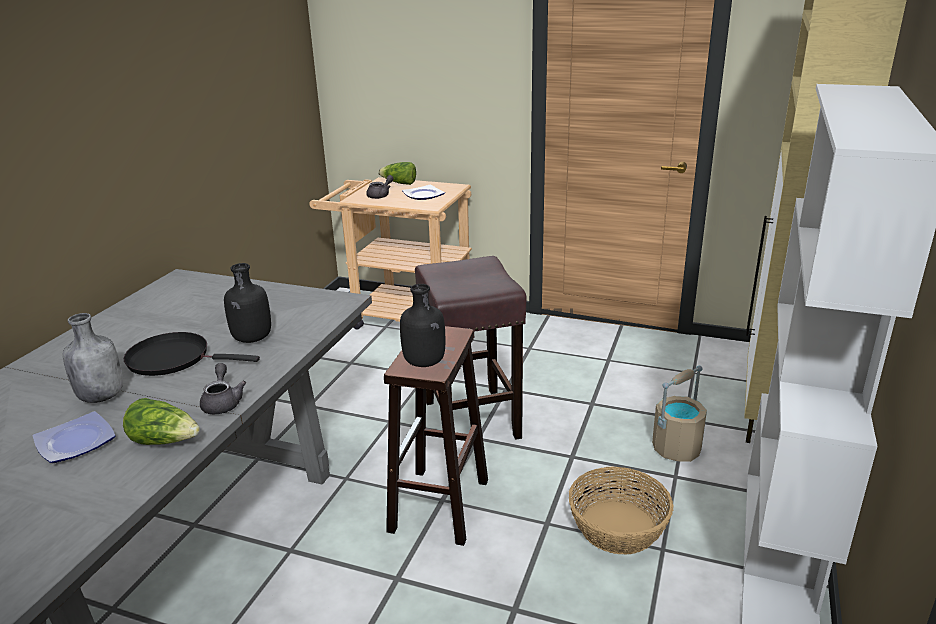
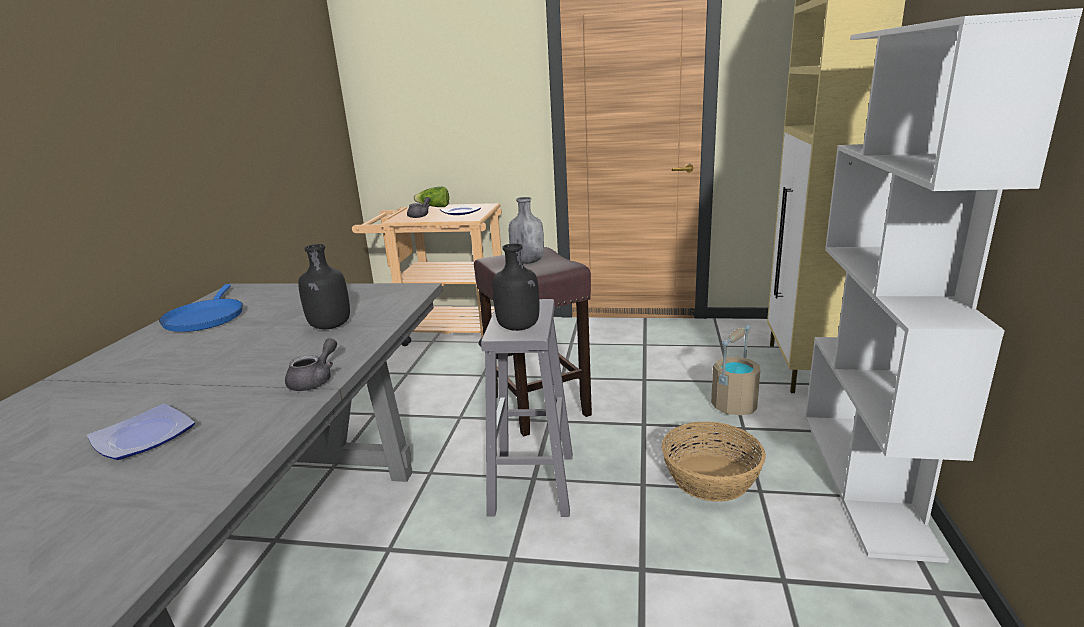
camera: 10 degrees left, 5 degrees down
(102, 396) = (169, 391): grey bottle -> grey bottle (527, 262)
(146, 312) = (205, 318): none -> blue frying pan
(165, 441) = (257, 422): lettuce -> none
(174, 359) = (247, 351): black frying pan -> none
(223, 402) = (315, 380): grey teapot -> grey teapot turned 45 degrees clockwise
(439, 506) = (533, 485): brown stool -> grey stool

